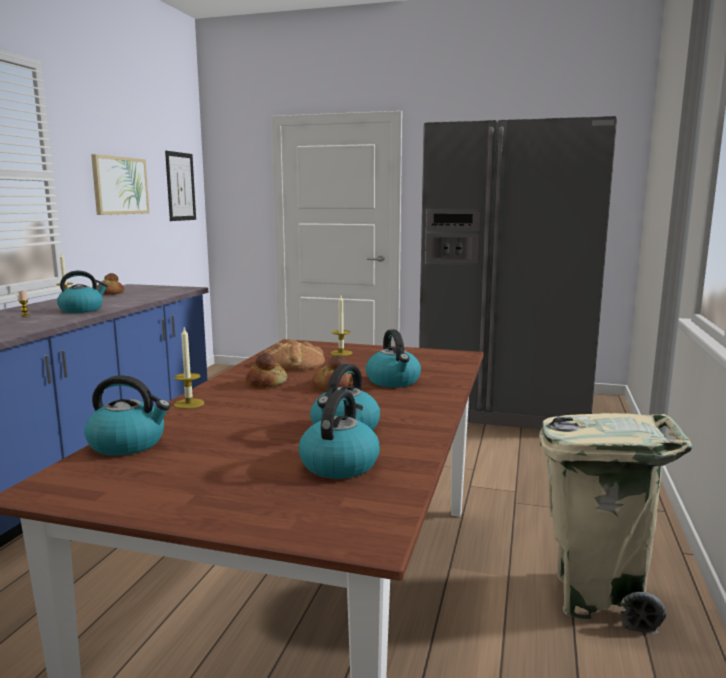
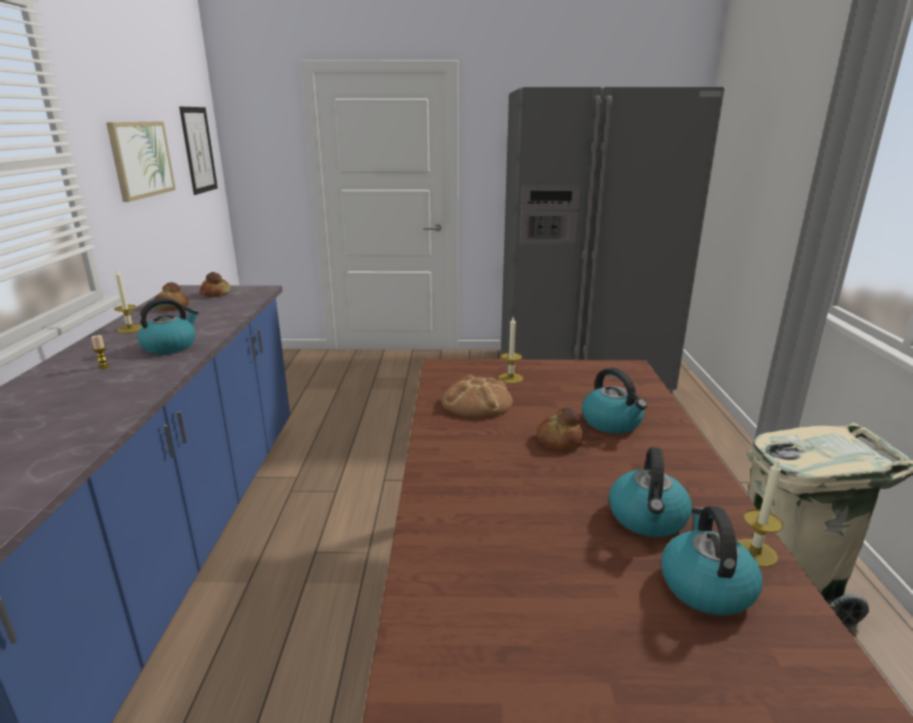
camera: 15 degrees left, 10 degrees up
(128, 444) = (434, 593): kettle -> none
(189, 404) = (432, 497): candle -> candle (755, 553)
(266, 383) = (482, 443): bread -> bread (215, 293)

